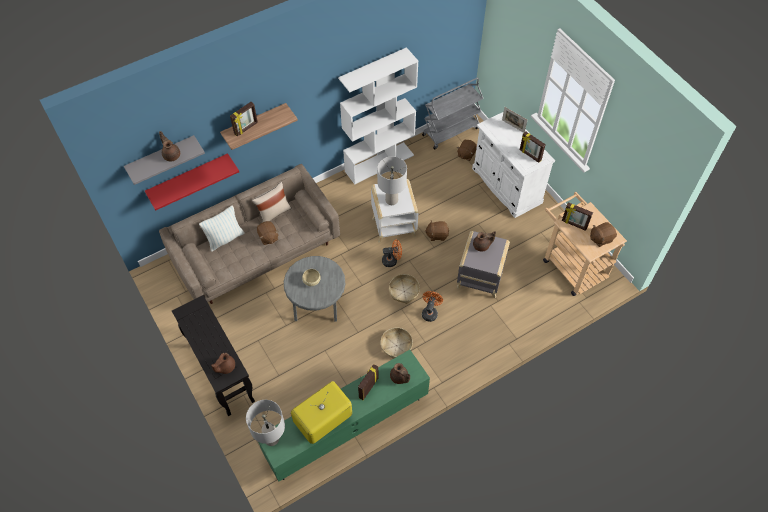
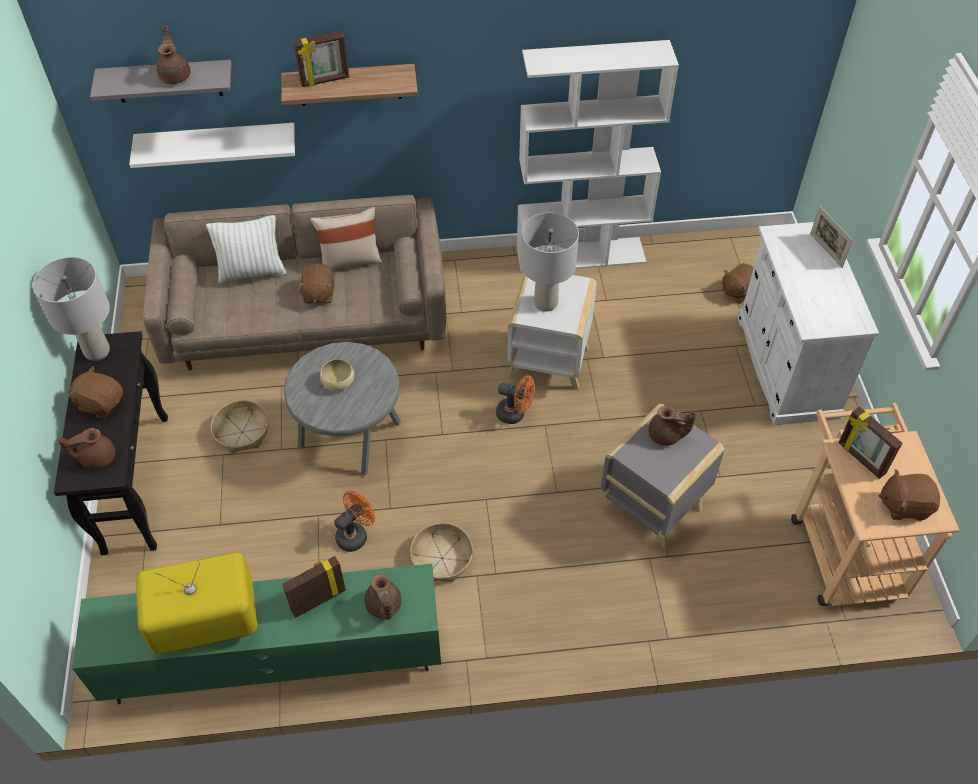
camera: 25 degrees right, 5 degrees down
(189, 178) = (218, 143): red shelf -> white shelf
(271, 439) = (102, 615): grey table lamp -> grey table lamp (97, 351)
(404, 291) = (506, 472): basket -> basket (242, 432)
(430, 312) = (533, 525): orange fan -> orange fan (355, 534)
(437, 234) = (616, 401): brown plush toy -> brown plush toy (101, 403)
(451, 131) = (731, 246): grey cart -> none
(530, 155) = (833, 308): picture frame -> none

